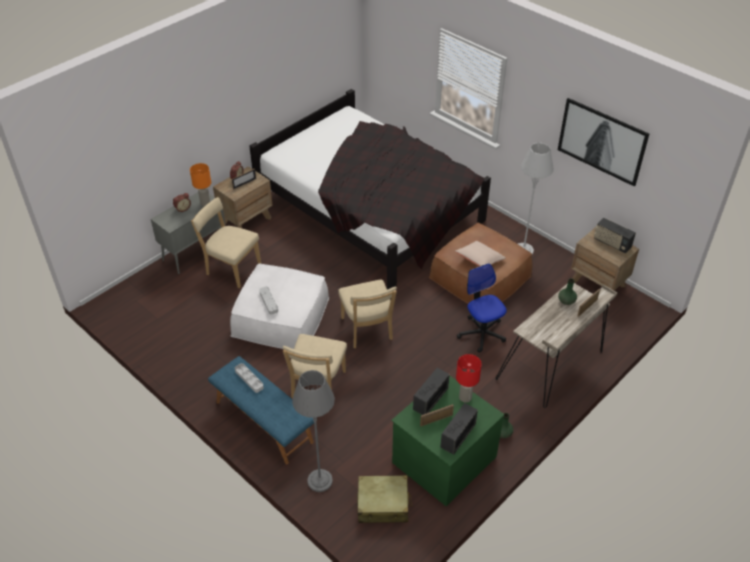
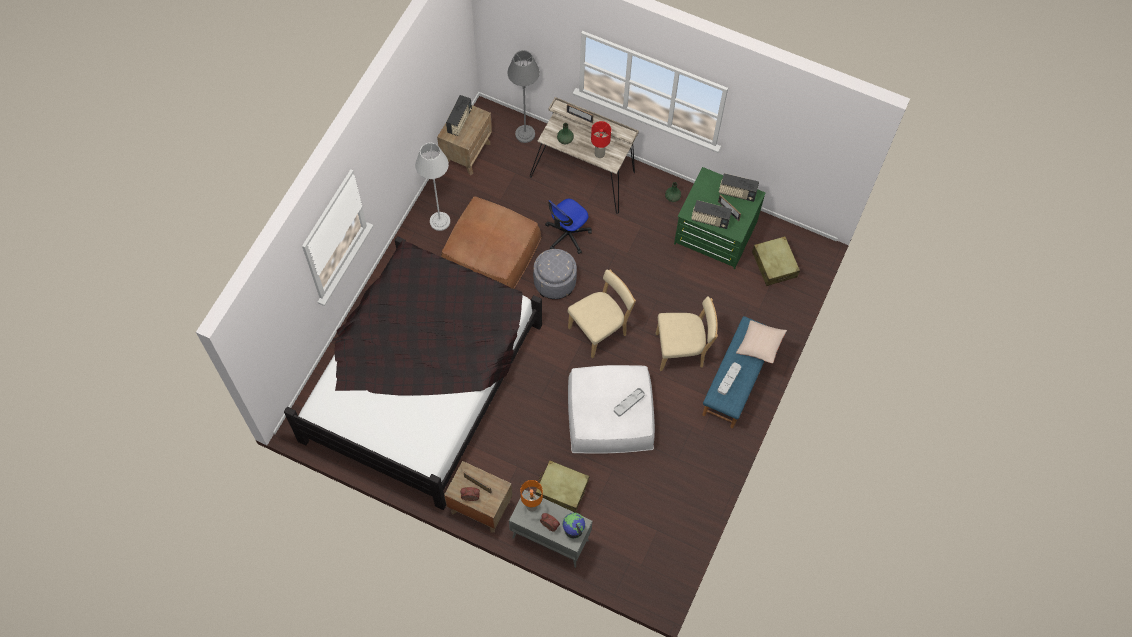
camera: 110 degrees left, 20 degrees up
(169, 220) = (573, 530): none -> globe
(231, 269) = (562, 489): beige chair -> beige suitcase
(320, 481) = (773, 316): grey floor lamp -> grey floor lamp (525, 134)
(432, 311) = (555, 282): none -> grey ottoman
(465, 397) = (697, 196): red table lamp -> red table lamp (599, 153)
(479, 260) = (503, 235): beige pillow -> beige pillow (760, 345)
(602, 141) = (419, 93): picture -> none

